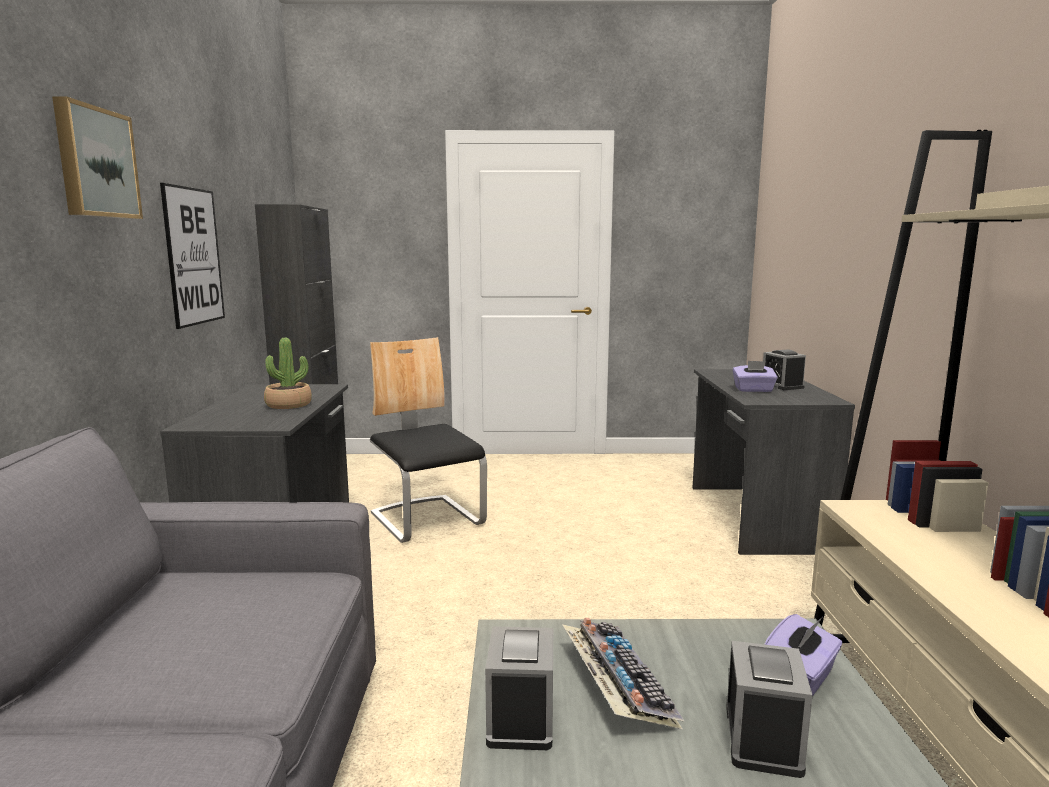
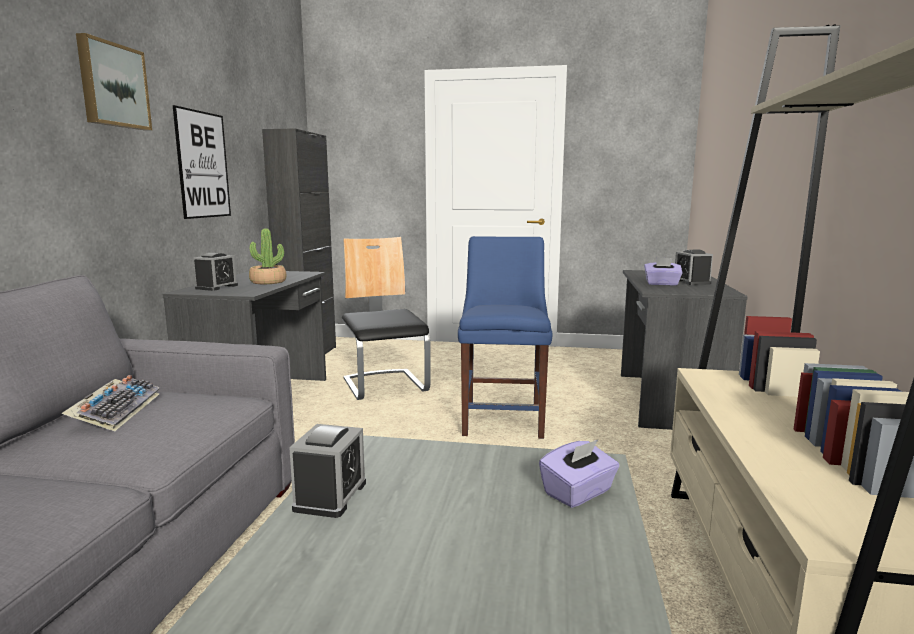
camera: 10 degrees right, 0 degrees up
(586, 554) = (503, 418): none -> blue chair
(615, 683) = (420, 482): keyboard -> keyboard (116, 411)
(763, 739) = (515, 528): alarm clock -> alarm clock (217, 287)

